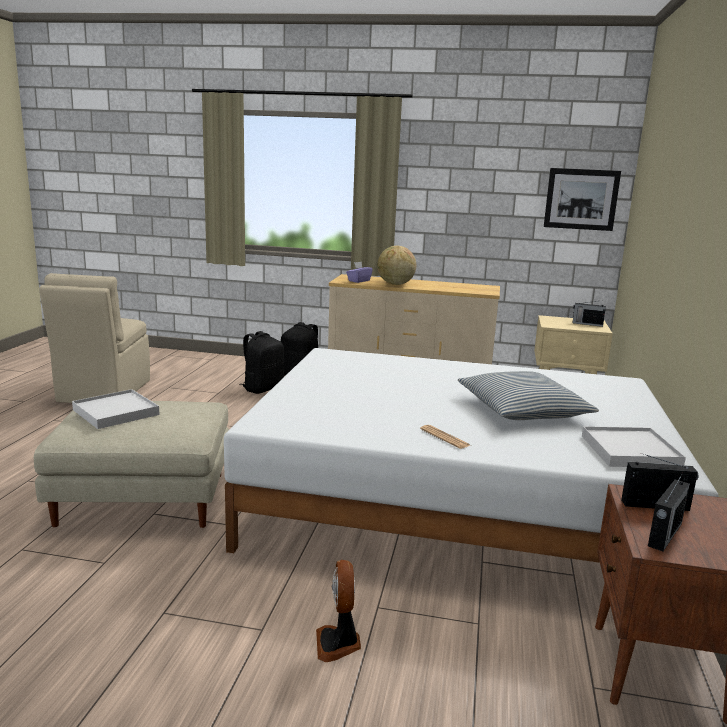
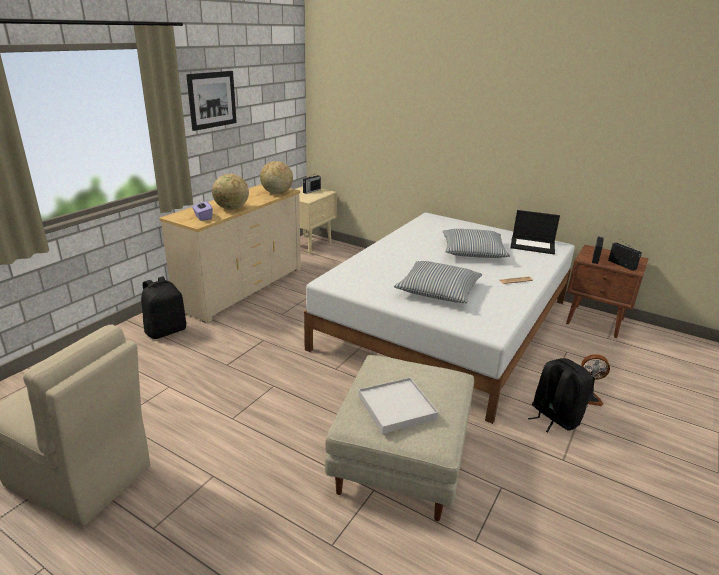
camera: 70 degrees left, 10 degrees up
(262, 388) = (181, 357): black backpack -> black backpack (554, 417)
(355, 395) = (438, 290): none -> pillow
(471, 290) = (276, 193): none -> globe
(581, 199) = (285, 102): picture -> picture (212, 100)
(630, 451) = (533, 245): white tray -> laptop

